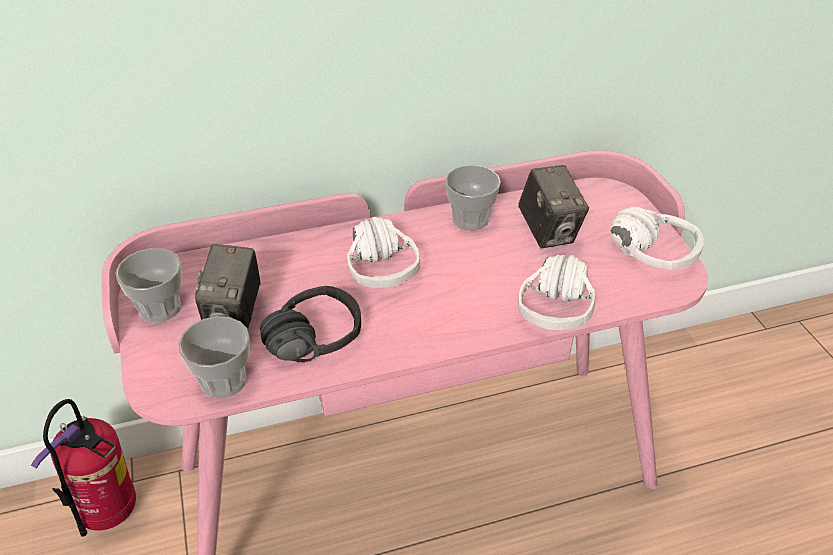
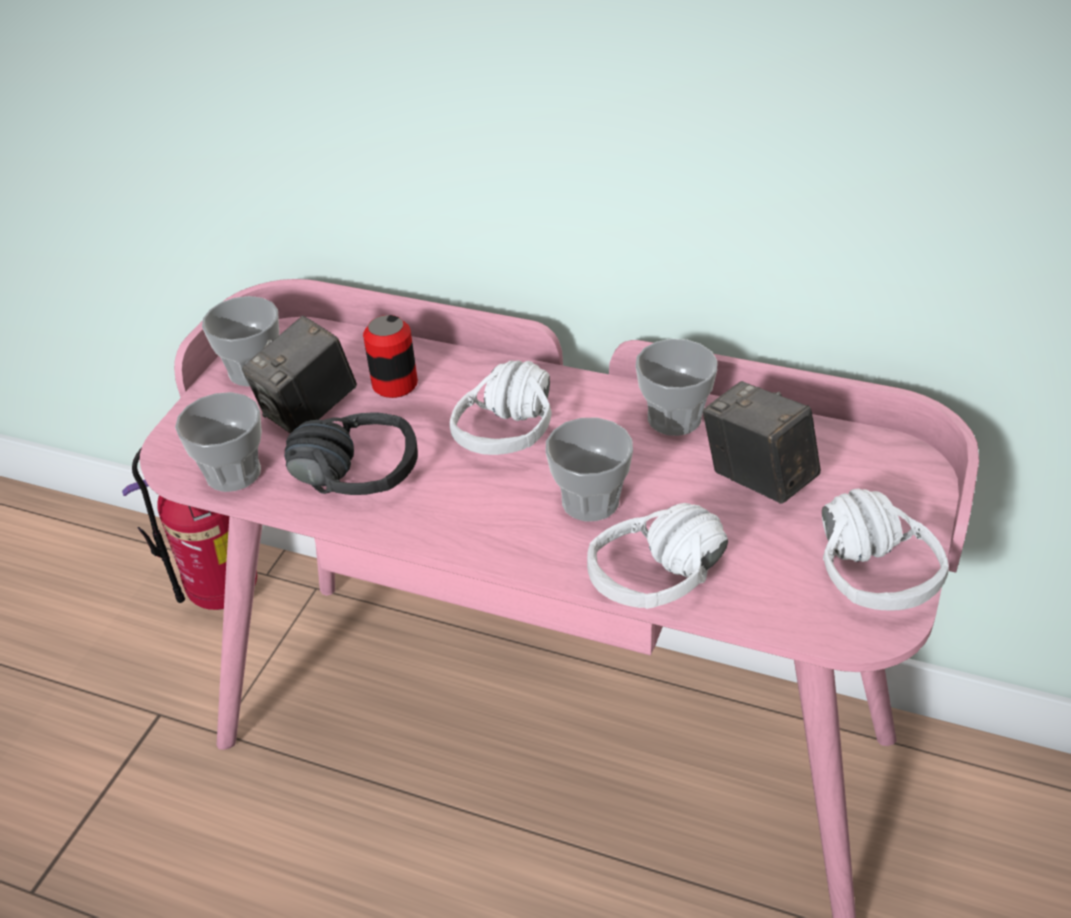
camera: 40 degrees right, 0 degrees up
(276, 273) = (395, 384): none -> can
(476, 286) = (590, 501): none -> cup
(548, 232) = (757, 478): camera -> camera turned 120 degrees clockwise

